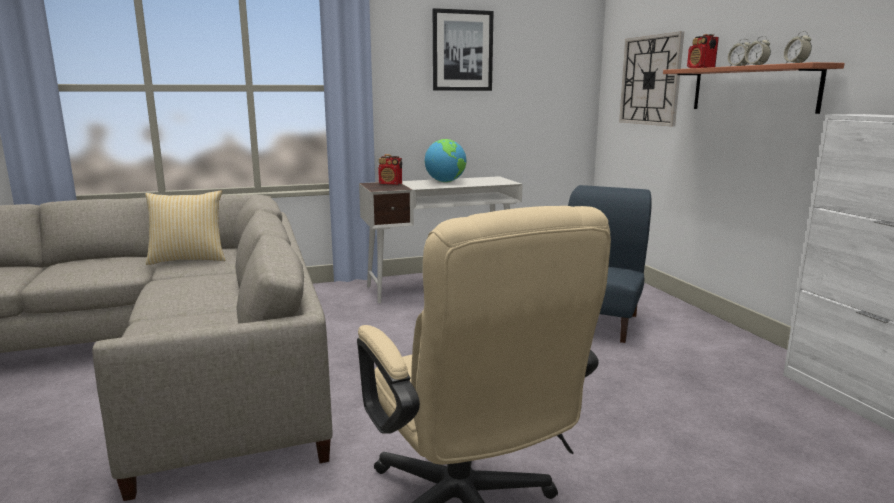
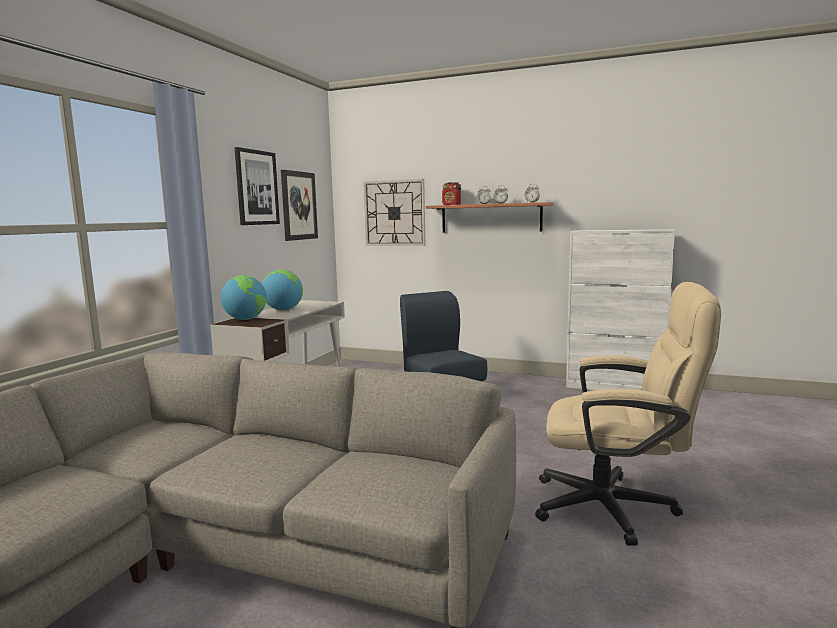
camera: 50 degrees left, 5 degrees down
(188, 259) = (138, 446): pillow -> none
(390, 184) = (245, 319): radio -> globe
(531, 70) = (299, 205): none -> picture

